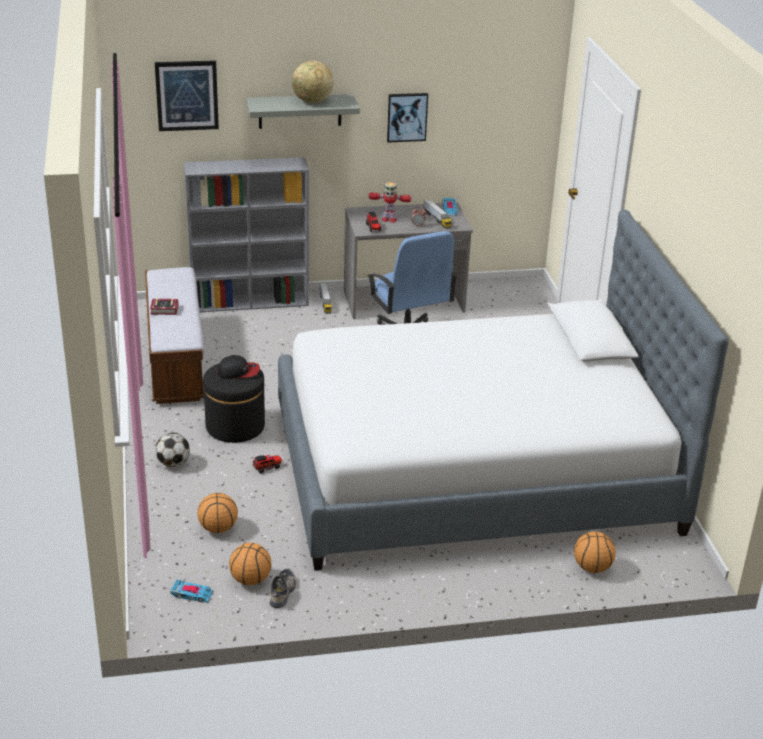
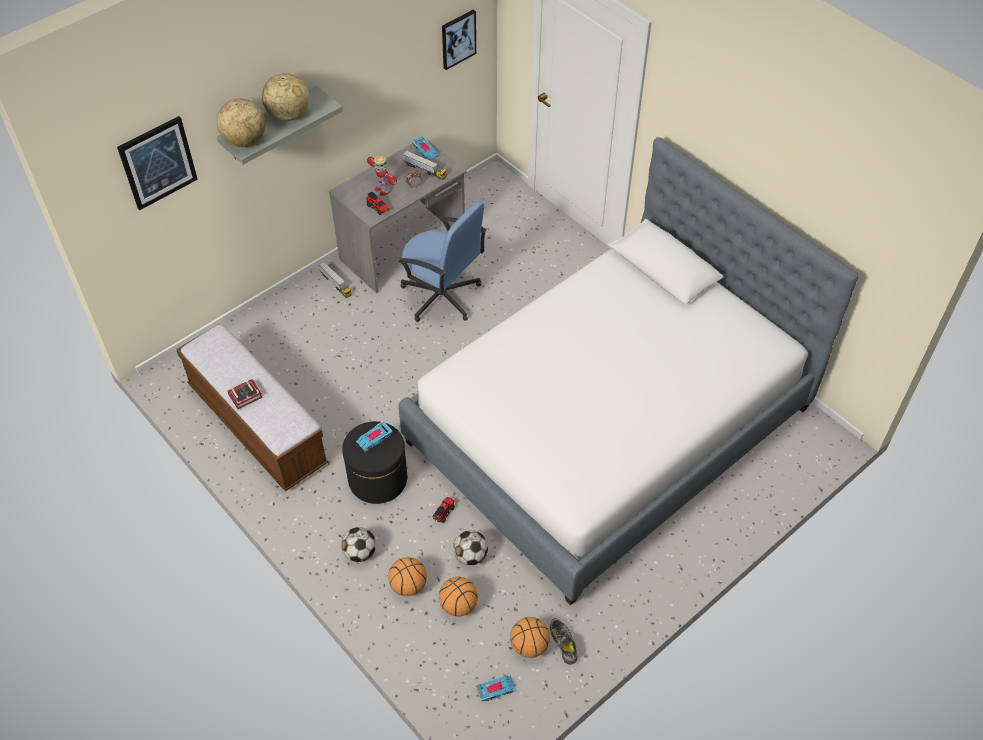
camera: 30 degrees left, 20 degrees up
(238, 372) = (374, 438): cap -> toy car
(251, 301) = (266, 314): grey bookcase -> none
(261, 503) = (470, 556): none -> football
(264, 104) = (245, 141): none -> globe
(389, 219) = (382, 189): toy robot -> toy robot turned 75 degrees clockwise
(407, 117) = (367, 82): picture -> picture (458, 39)
(591, 567) = (766, 480): basketball -> basketball (408, 585)

